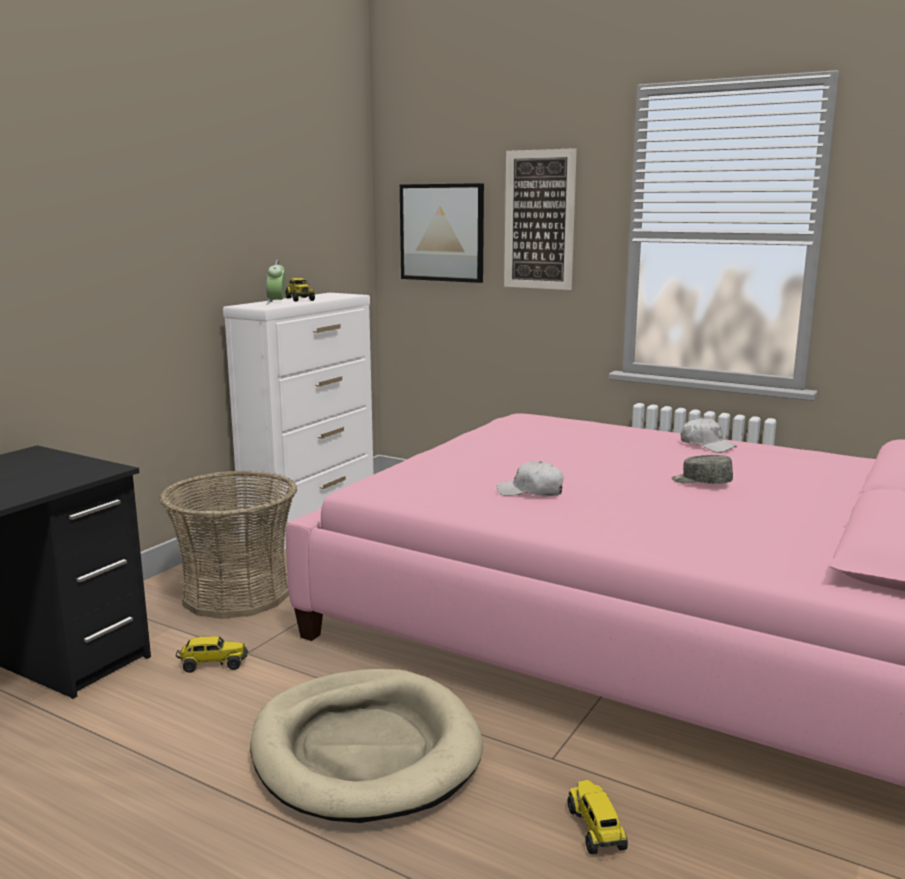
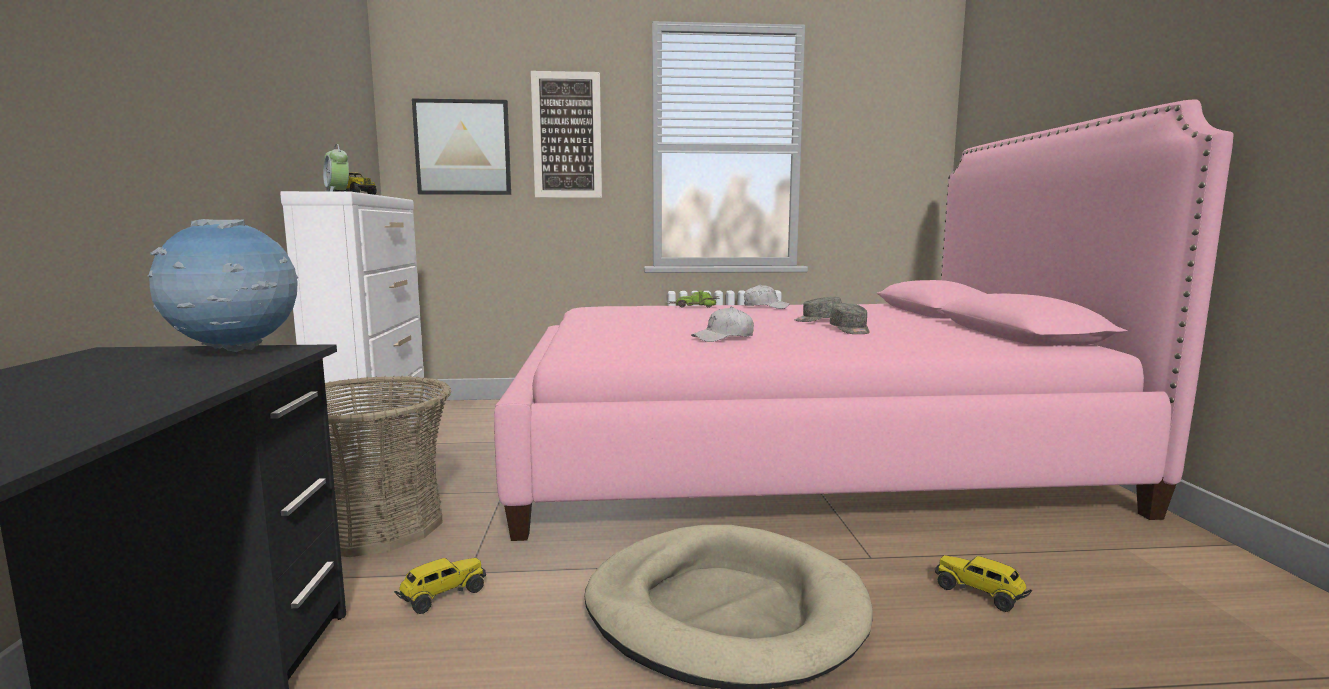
camera: 35 degrees left, 5 degrees down
(78, 466) = (235, 352): none -> globe
(626, 431) = (693, 306): none -> toy car
(696, 506) = (850, 330): none -> grey cap

